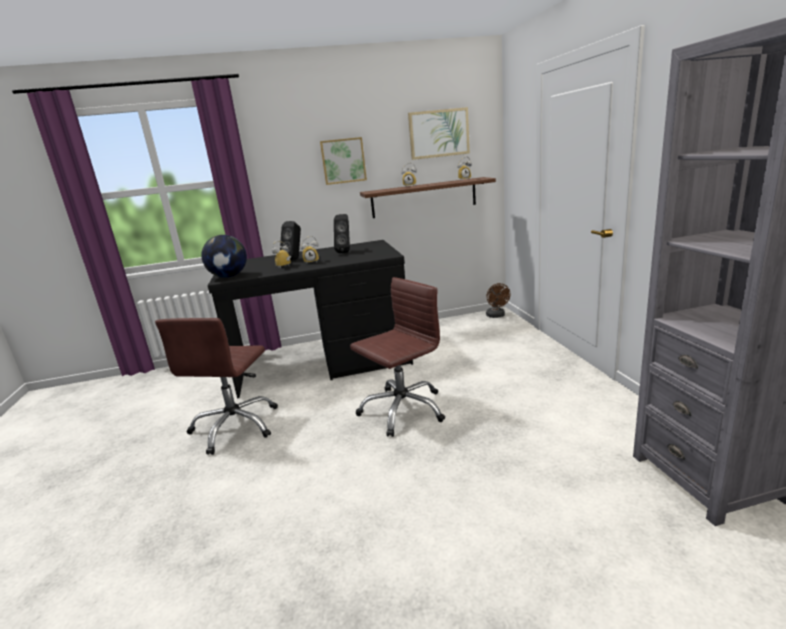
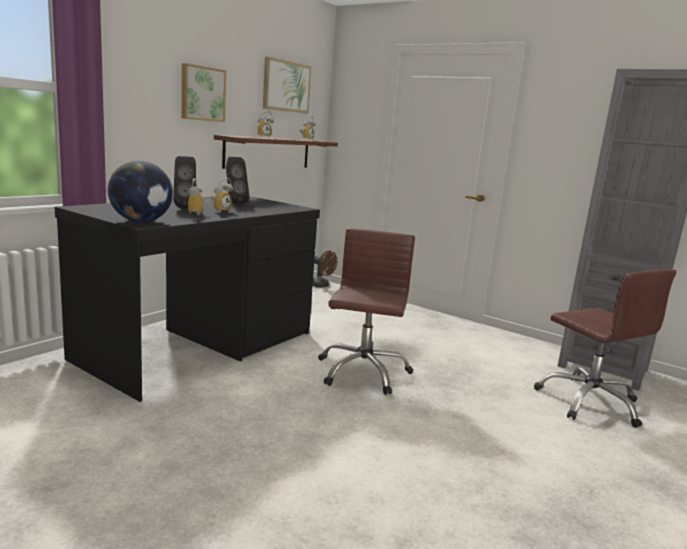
camera: 45 degrees left, 5 degrees down
(236, 426) = (196, 429): brown office chair -> brown office chair (589, 402)

